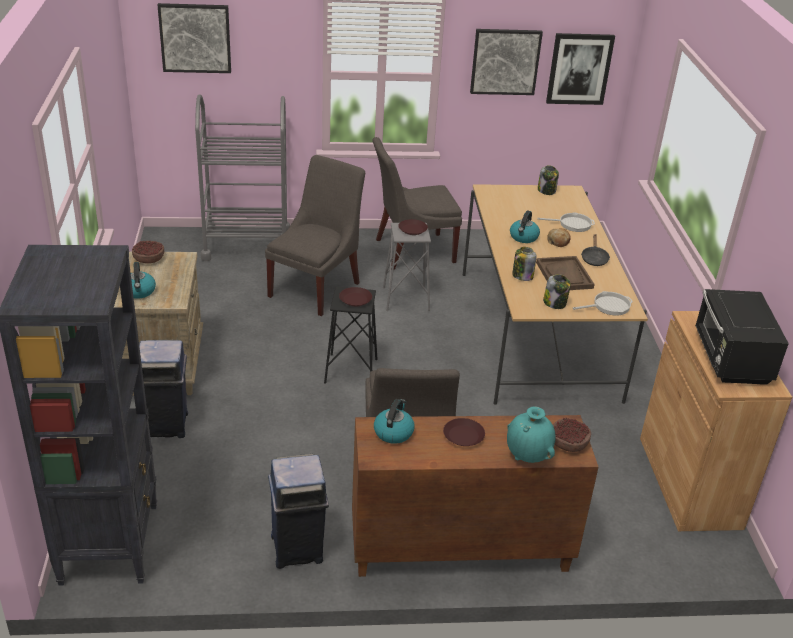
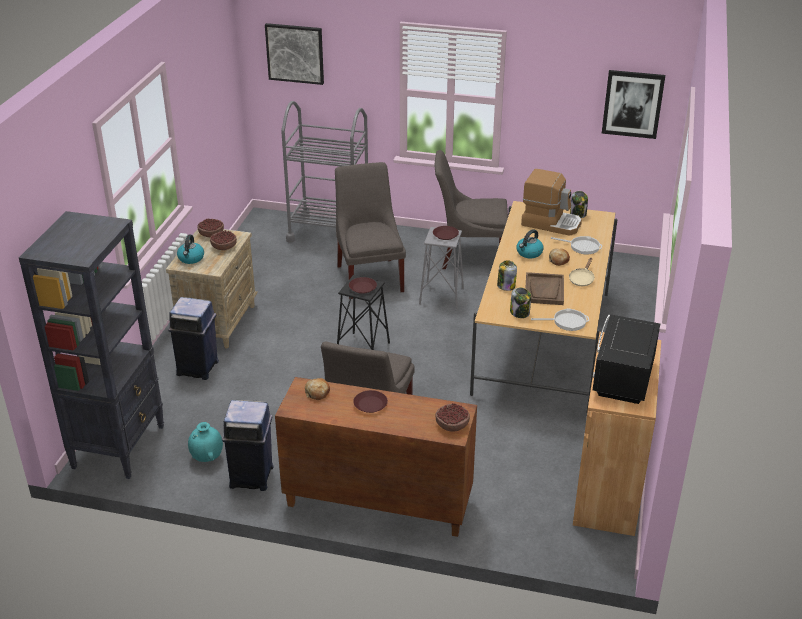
camera: 20 degrees right, 0 degrees up
(173, 272) = (224, 246): none -> bowl
(317, 287) = (370, 276): grey chair -> grey chair turned 60 degrees counterclockwise
(393, 432) = (317, 392): kettle -> bread
(505, 61) = (562, 92): picture -> none
(525, 203) = (551, 223): none -> coffee machine
(528, 457) = (411, 429): turquoise vase -> turquoise vase (207, 458)
(594, 258) = (582, 279): black frying pan -> beige frying pan

